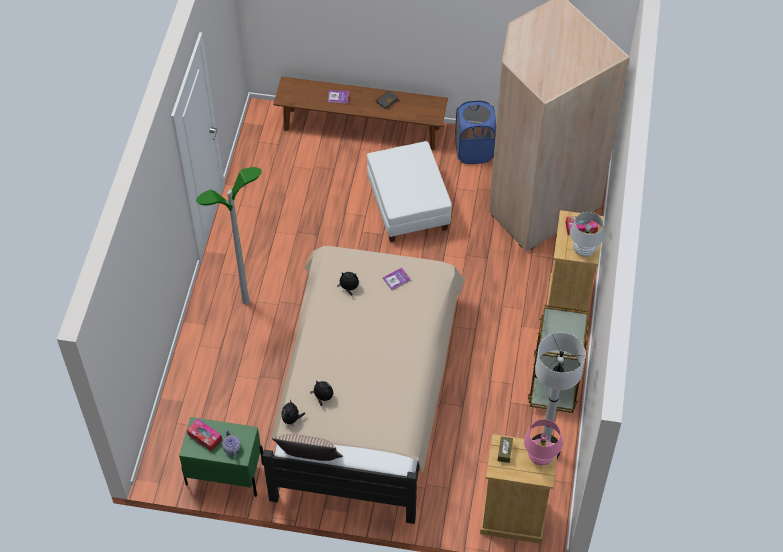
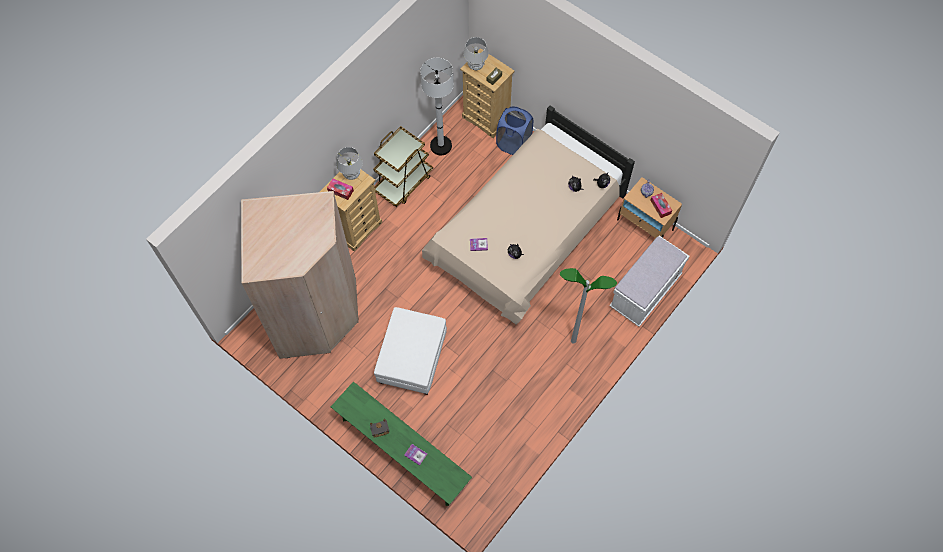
camera: 150 degrees left, 10 degrees up
(188, 392) = (645, 291): none -> white bench
(224, 474) = (645, 225): green nightstand -> beige nightstand
(309, 461) = (604, 155): pillow -> none
(361, 129) = (402, 452): brown bench -> green bench
(474, 151) = (331, 382): blue laundry basket -> blue laundry basket (513, 143)
(540, 457) = (475, 66): pink table lamp -> white table lamp

